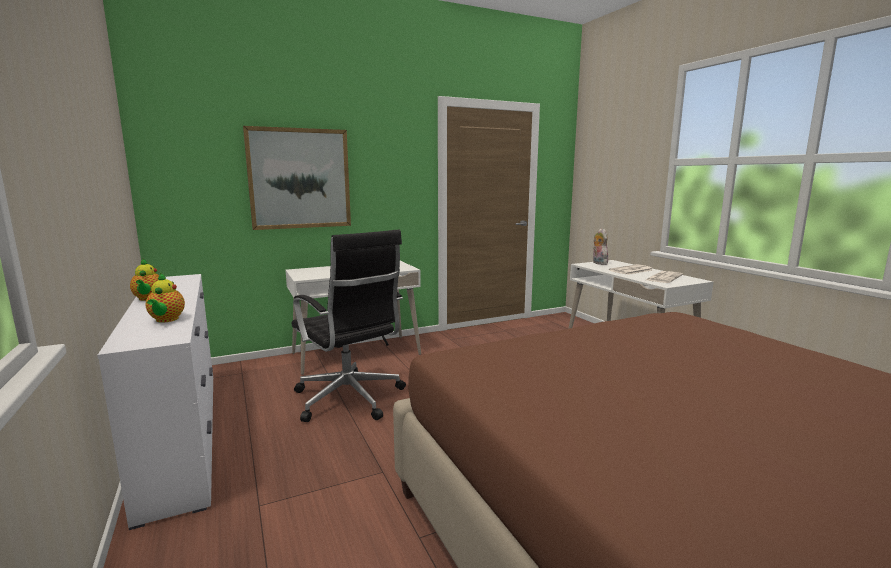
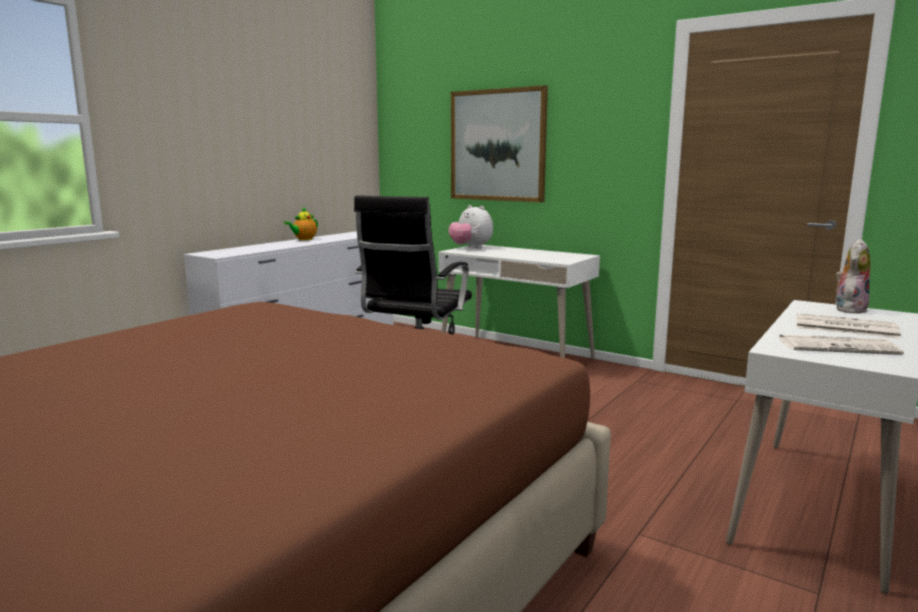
camera: 60 degrees right, 0 degrees up
(166, 320) = (258, 249): teapot -> none
(302, 273) = (471, 248): none -> plush toy

